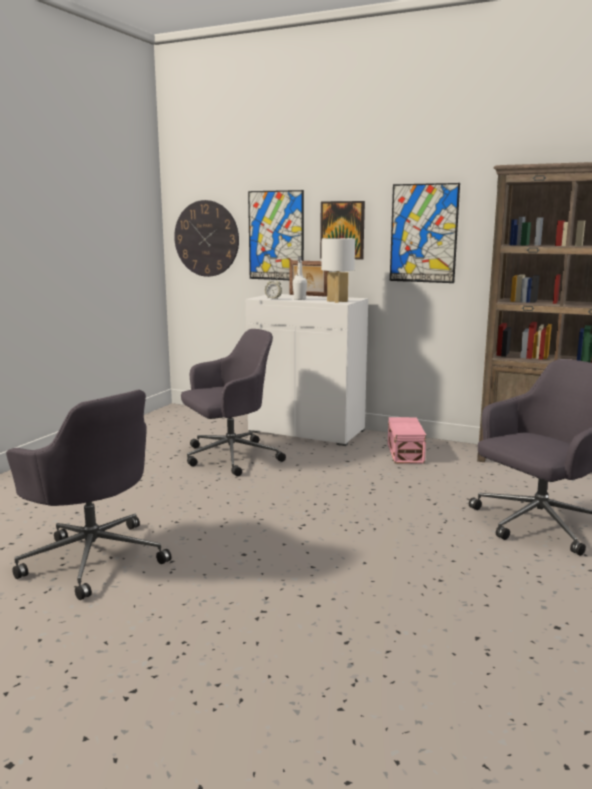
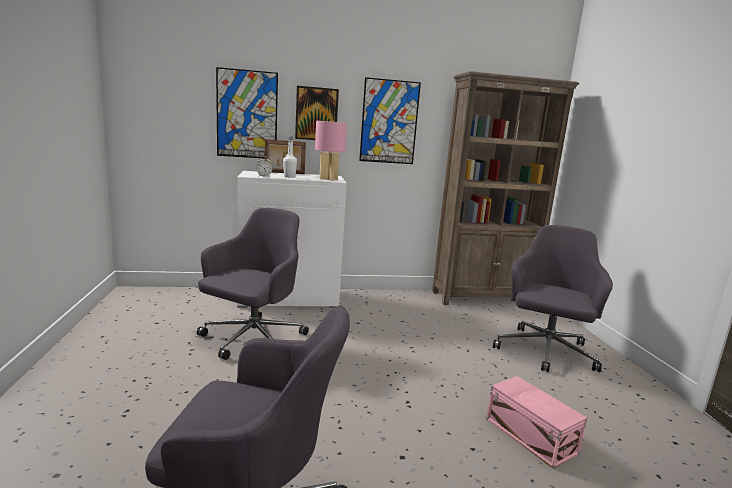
camera: 35 degrees left, 0 degrees up
(206, 238) = (163, 112): wall clock -> none
(337, 301) = (329, 179): white table lamp -> pink table lamp
(406, 453) = (389, 306): pink storage box -> pink storage box (530, 434)

